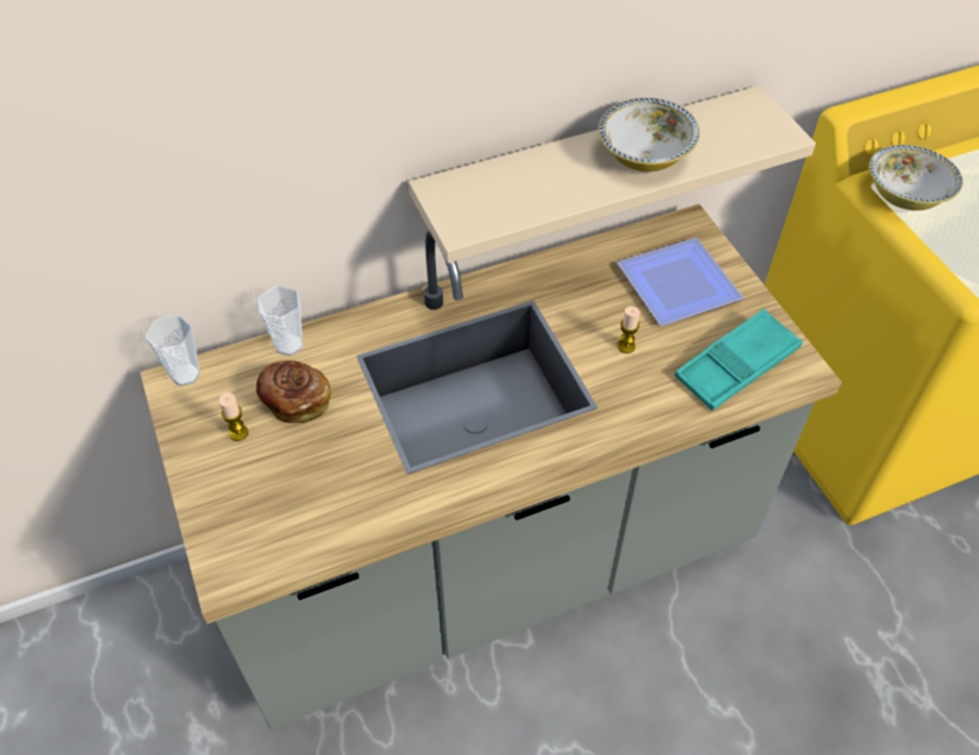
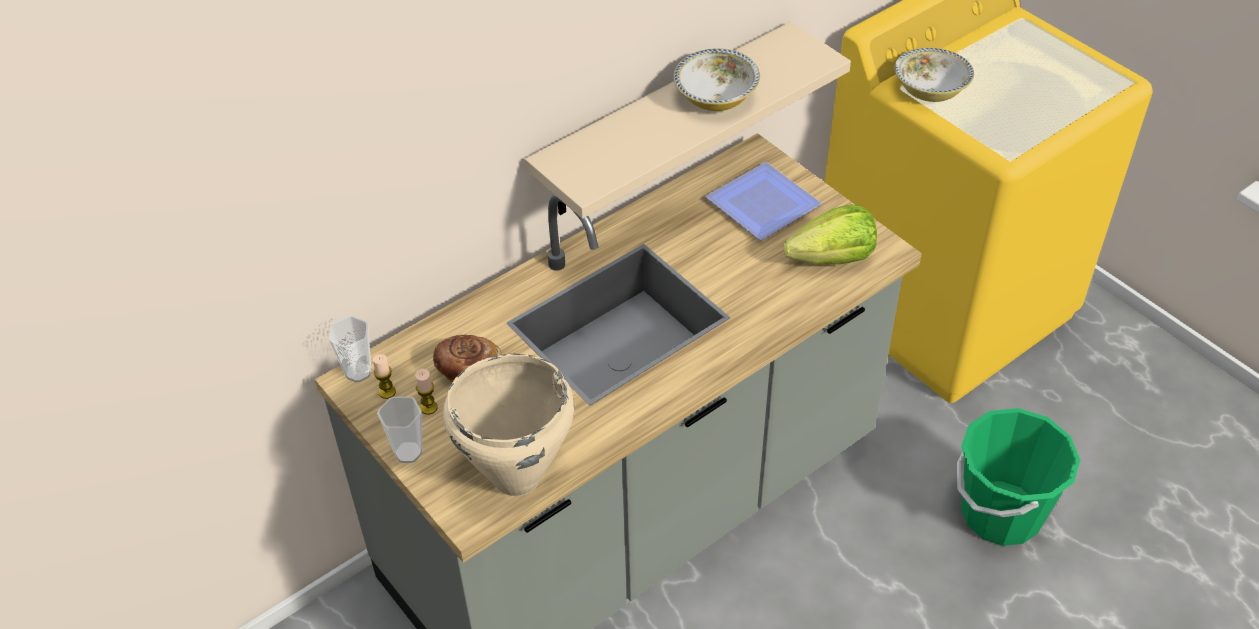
camera: 15 degrees left, 5 degrees down
(289, 345) = (442, 327): cup -> cup (408, 452)
(295, 538) = (515, 476): none -> beige cooking pot
(626, 346) = (736, 264): candle -> candle (387, 392)
(736, 365) = (833, 259): turquoise tray -> lettuce
(868, 662) = (1000, 514): none -> green bucket

